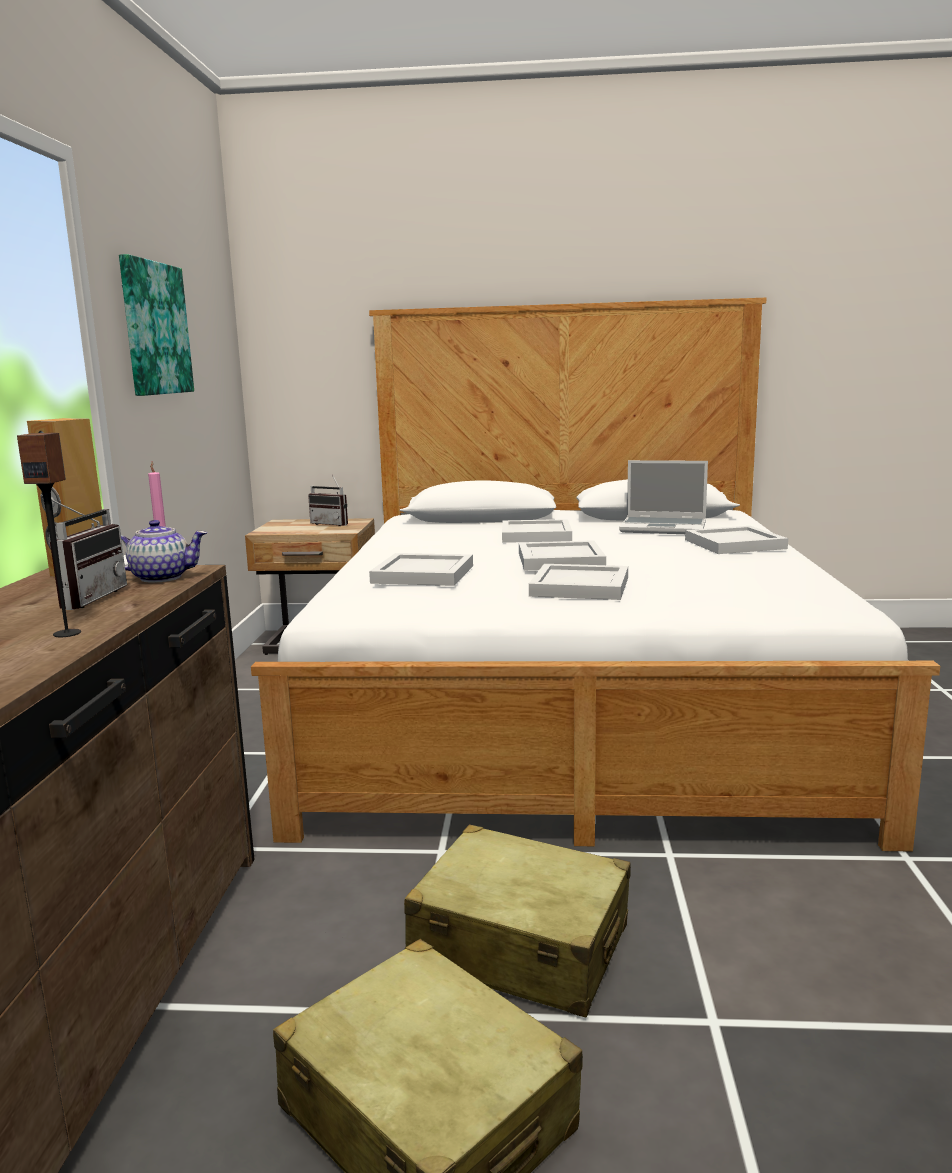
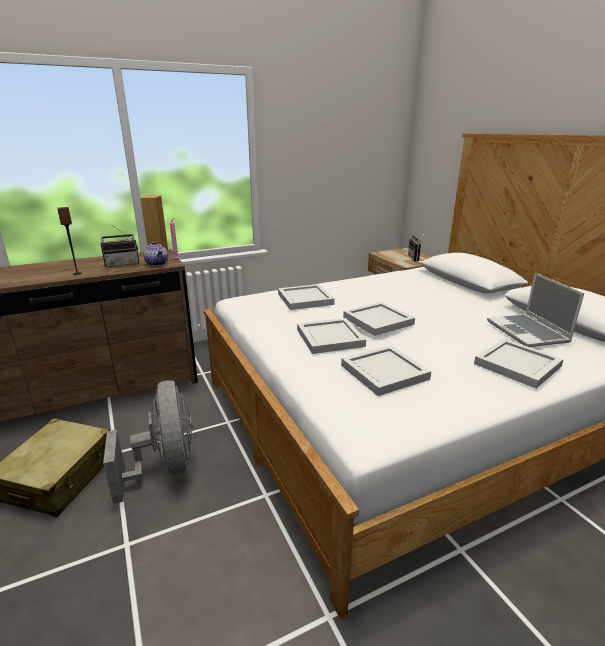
camera: 60 degrees right, 10 degrees up
(154, 329) = (313, 147): picture -> none
(520, 945) = (165, 467): beige suitcase -> grey fan
(534, 535) = (439, 302): white tray -> white tray (384, 371)

